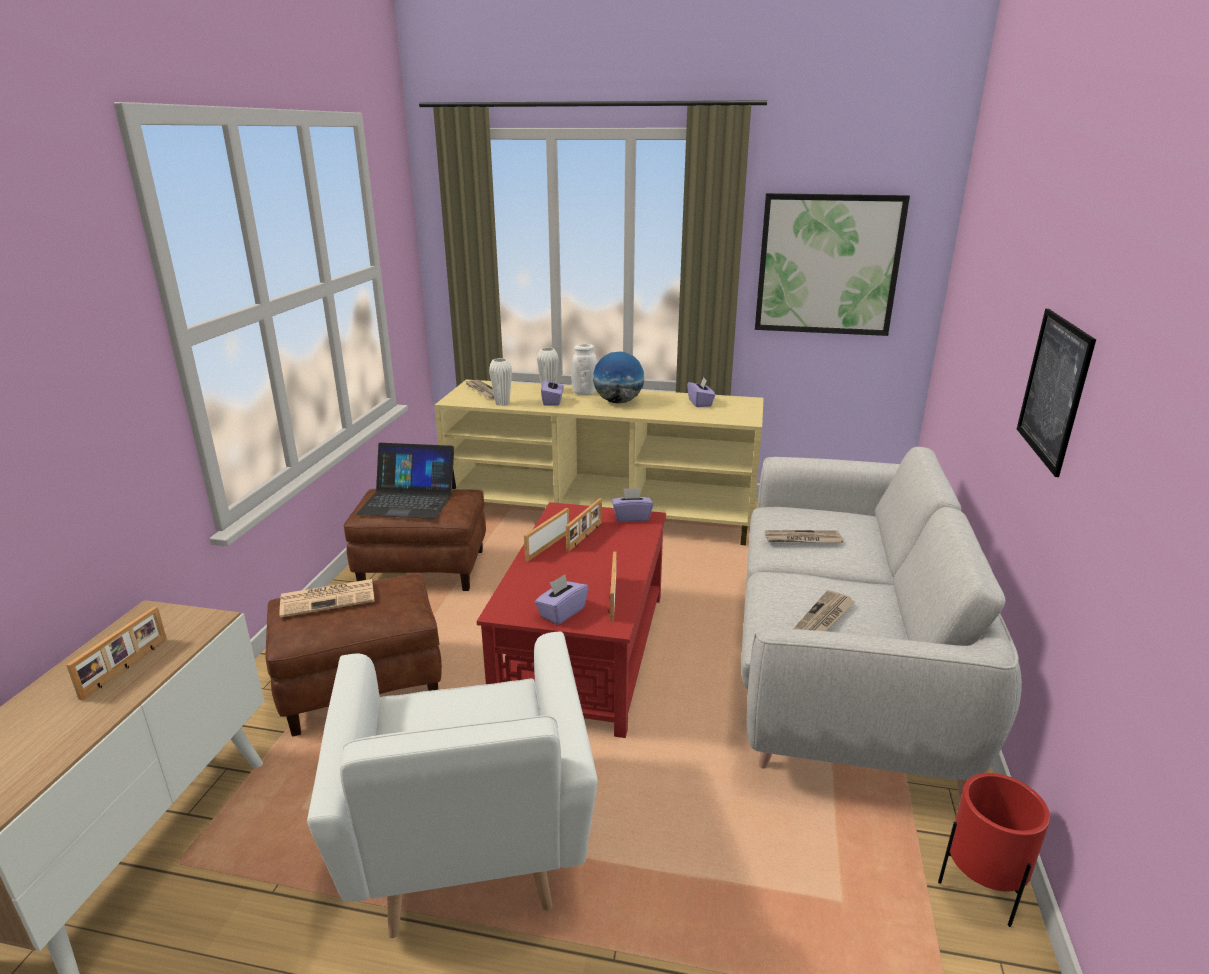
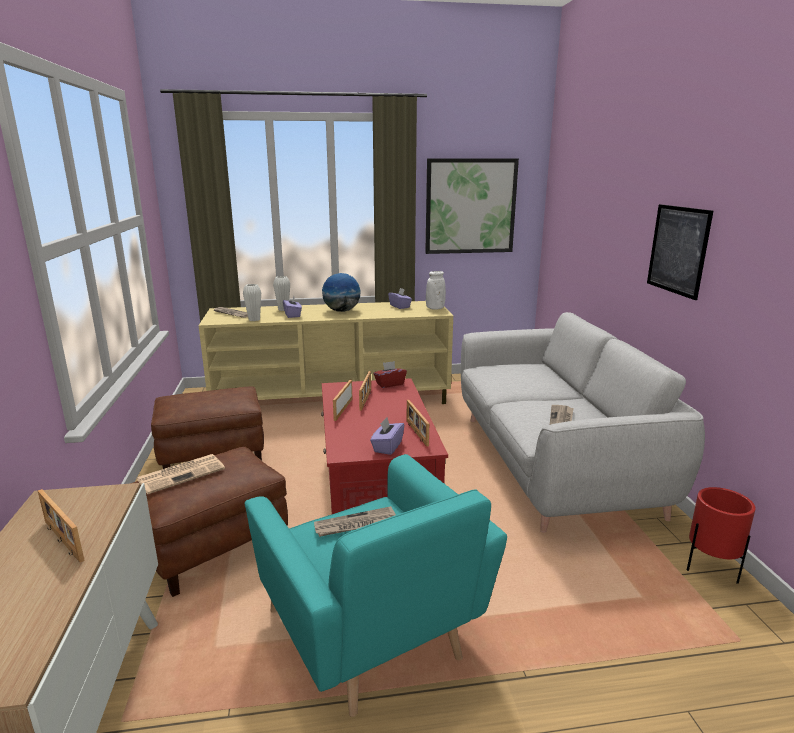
camera: 20 degrees left, 5 degrees down
(126, 668) = (62, 541): picture frame -> picture frame turned 135 degrees clockwise
(408, 500) = (200, 399): laptop -> none
(468, 844) = (372, 634): white armchair -> turquoise armchair
(584, 393) = (312, 308): white vase -> white vase (435, 308)
(631, 517) = (389, 384): purple tissue box -> red tissue box
(802, 539) = (512, 381): newspaper -> newspaper (355, 525)

